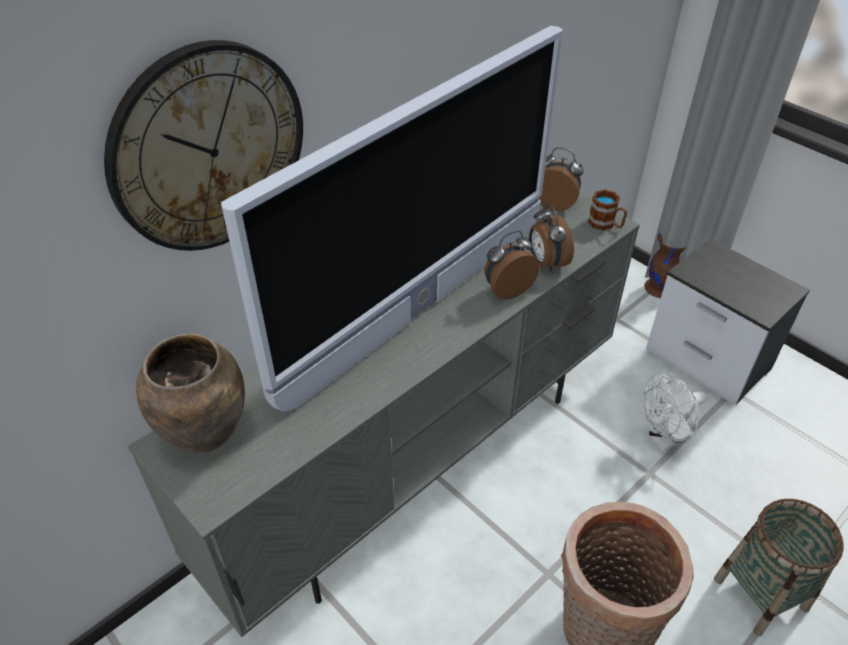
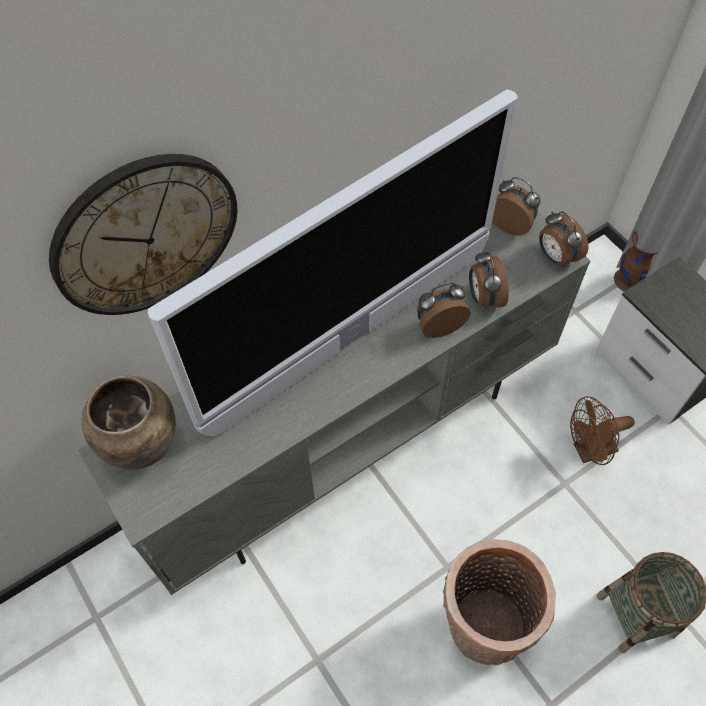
camera: 10 degrees right, 15 degrees up
(606, 224) = (556, 257): mug -> alarm clock
(665, 439) = (589, 451): white fan -> brown fan

